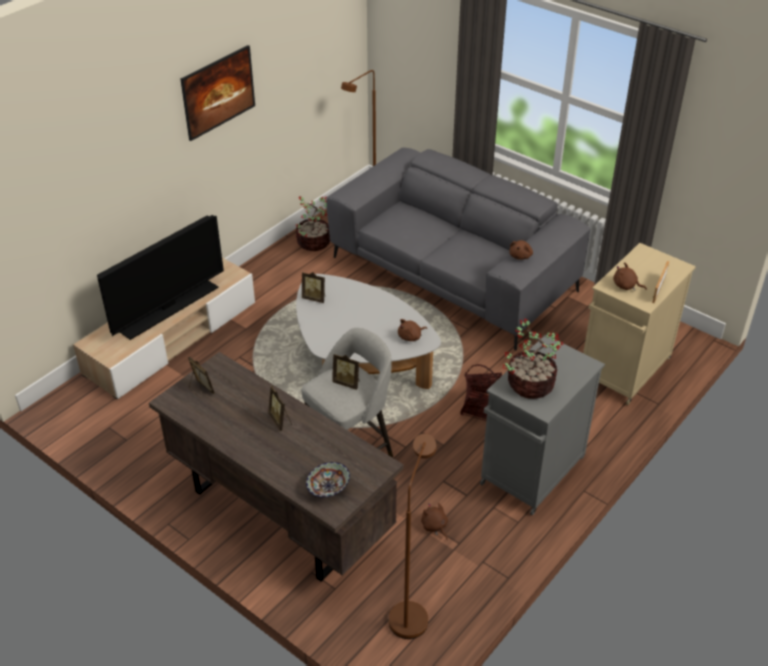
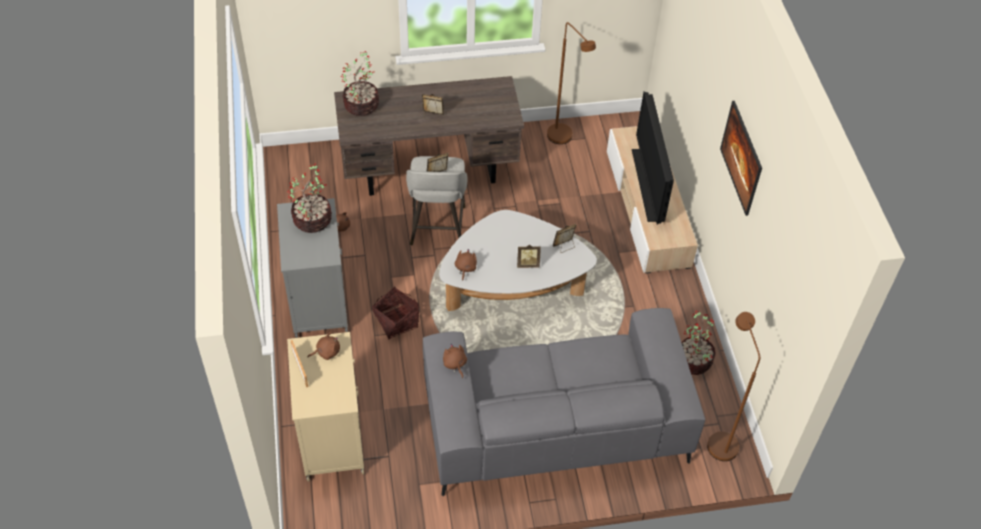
camera: 130 degrees right, 10 degrees up
(200, 390) = (497, 99): picture frame -> picture frame (528, 264)
(328, 487) = (362, 105): bowl -> potted plant
(411, 612) = (303, 179): brown floor lamp -> brown floor lamp (563, 139)

